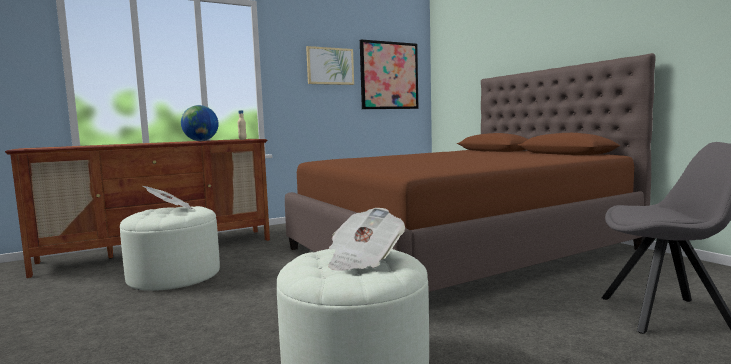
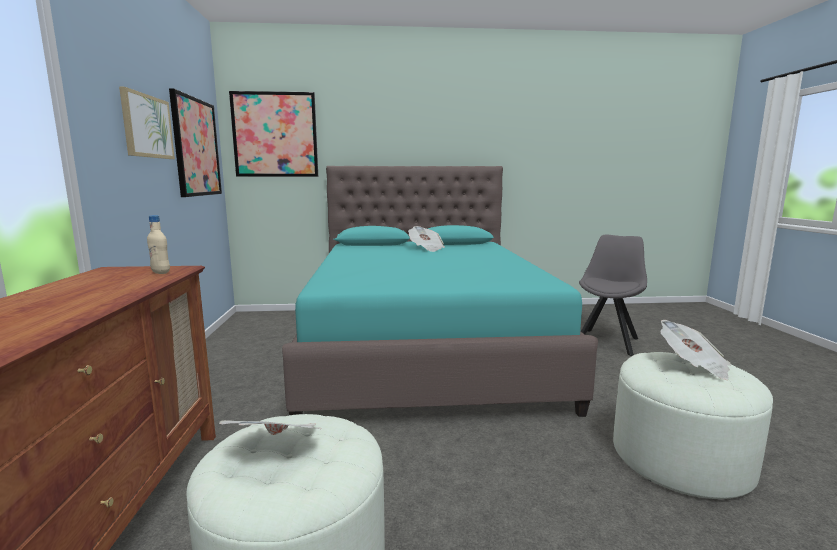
camera: 65 degrees left, 5 degrees up
(201, 141) = (98, 291): globe -> none
(457, 58) = (275, 135): none -> picture
(458, 249) = (425, 348): brown bed -> turquoise bed
(504, 154) = (426, 249): none -> newspaper

